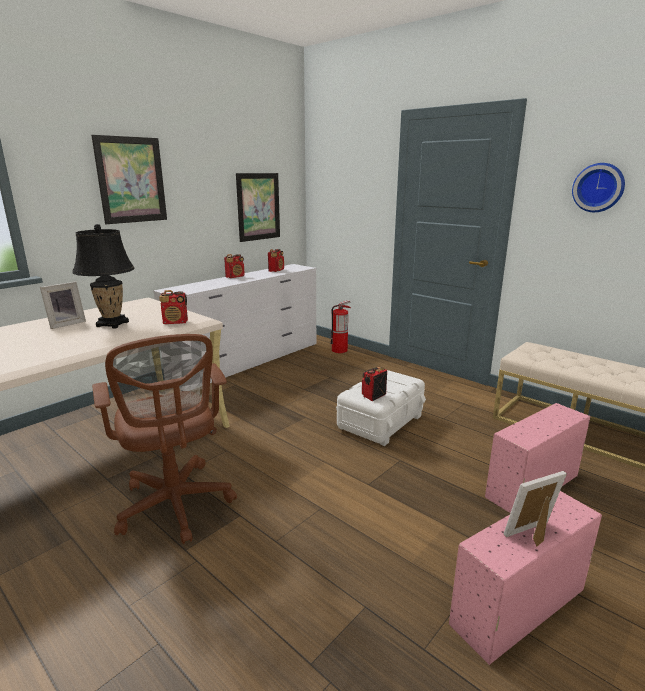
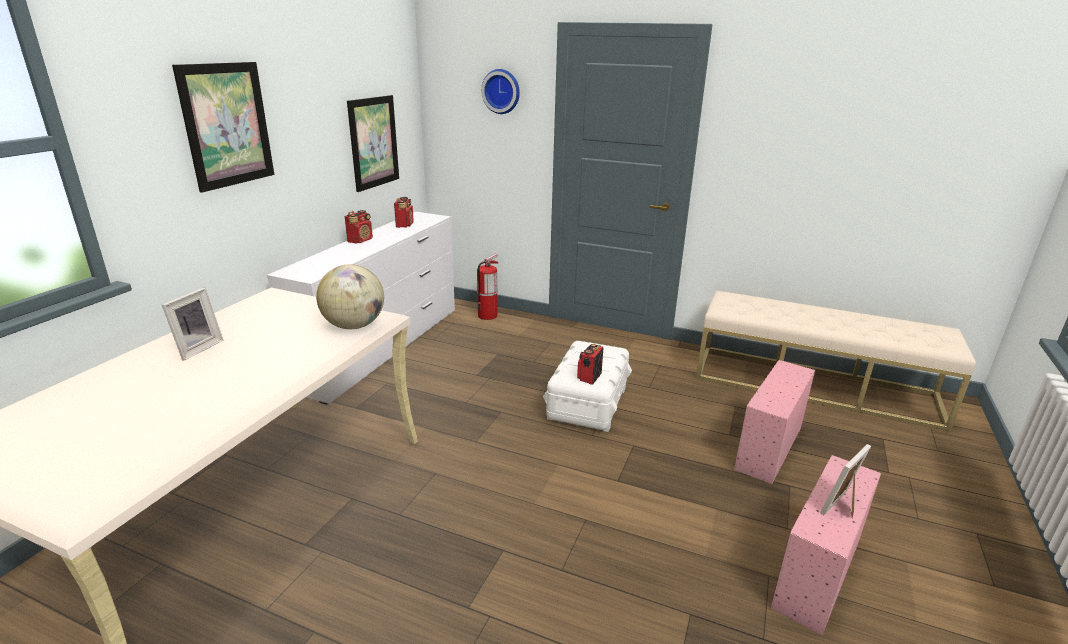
camera: 20 degrees left, 5 degrees up
(112, 324) = (268, 340): black table lamp -> none
(175, 322) = (354, 326): radio -> globe
(176, 507) = (421, 558): brown office chair -> none
(598, 187) = (790, 127): wall clock -> wall clock (502, 91)

